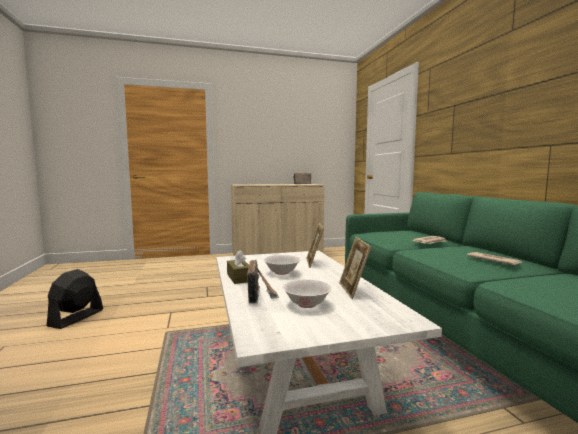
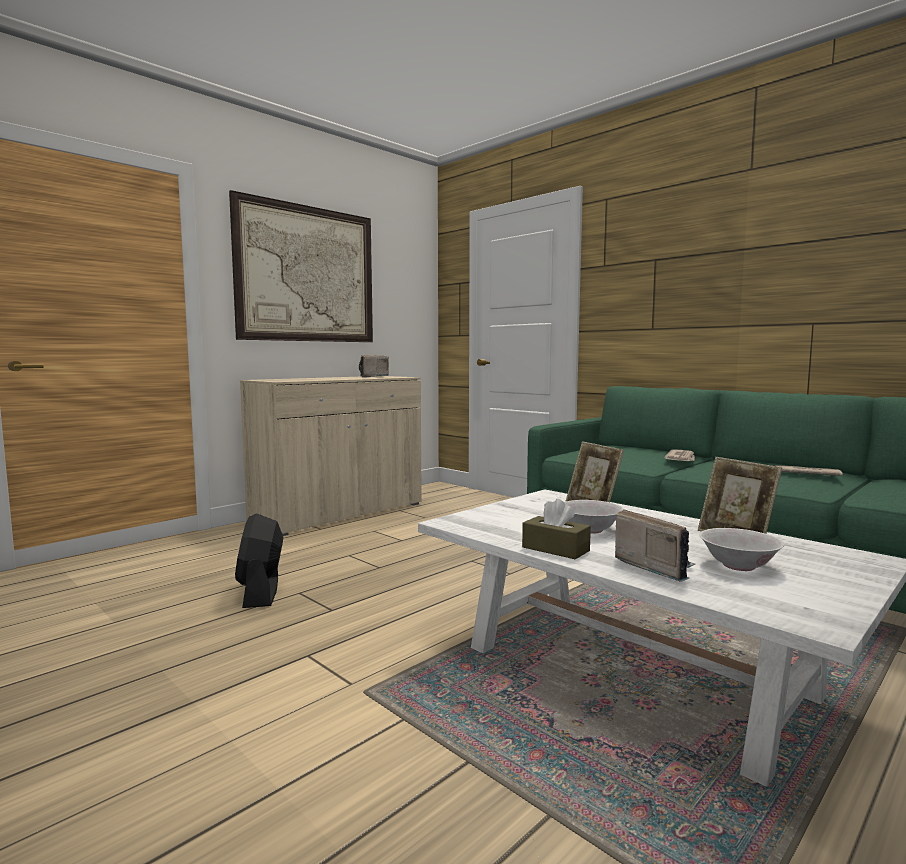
camera: 30 degrees left, 0 degrees up
(76, 318) = (94, 727): black fan -> black fan (261, 592)
(270, 131) = (307, 274): none -> picture

